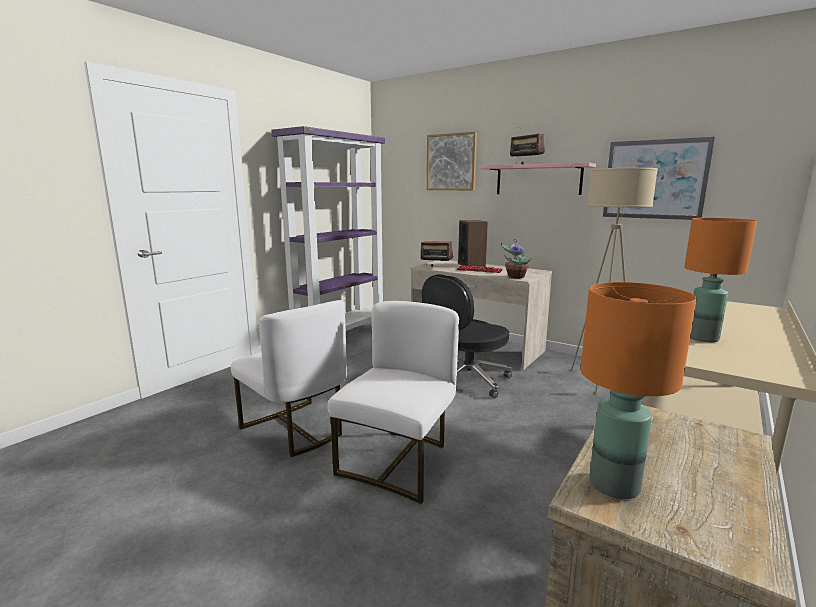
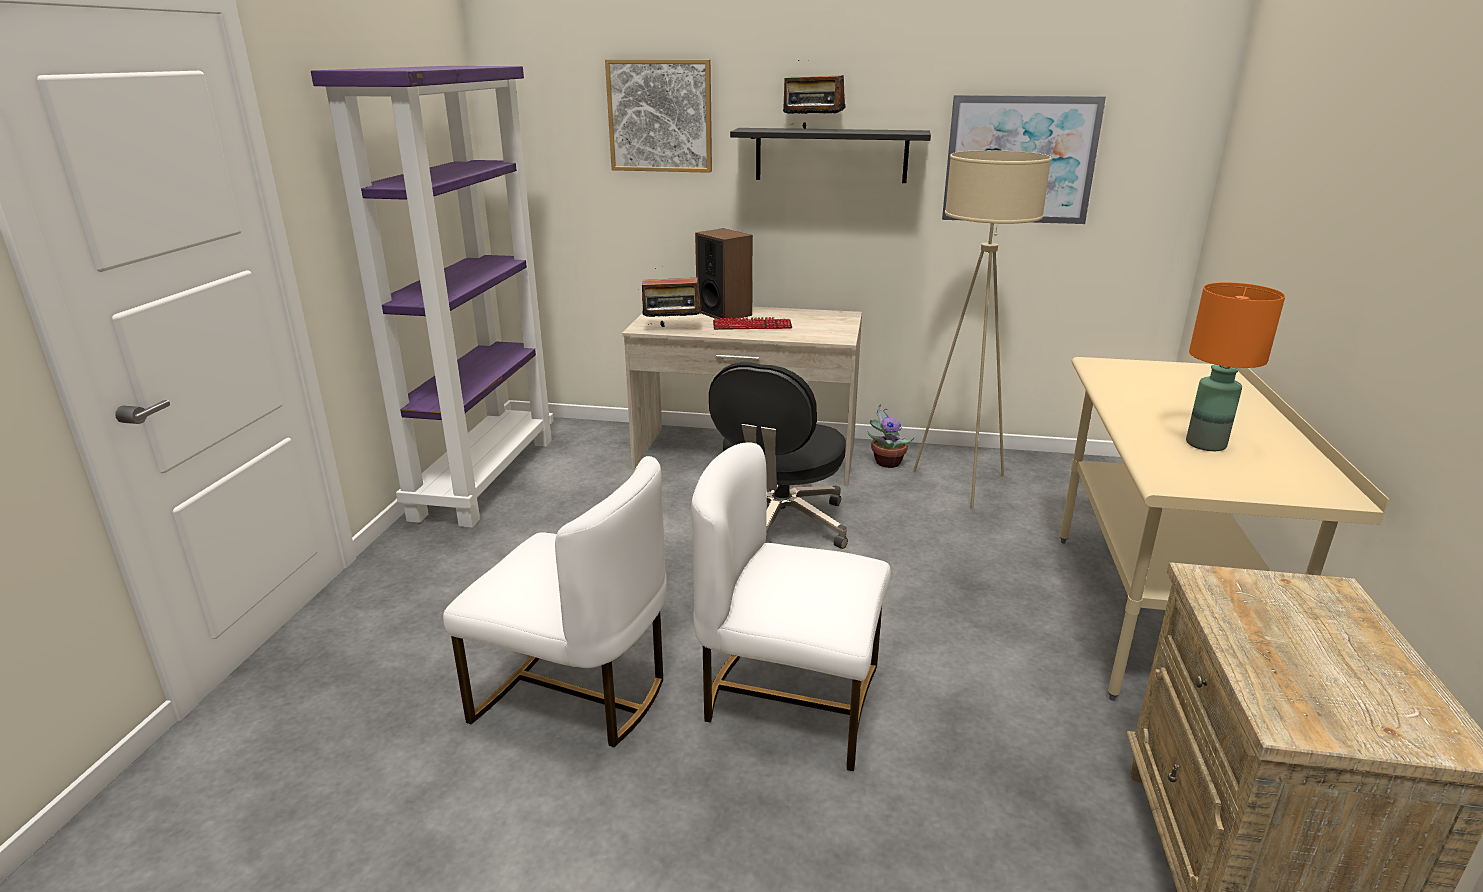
camera: 25 degrees left, 10 degrees up
(399, 461) = (790, 700): white chair -> white chair turned 75 degrees counterclockwise
(515, 276) = (824, 335): potted plant -> potted plant (886, 462)
(538, 180) = (831, 155): pink shelf -> black shelf
(614, 484) = (1292, 695): orange table lamp -> none

